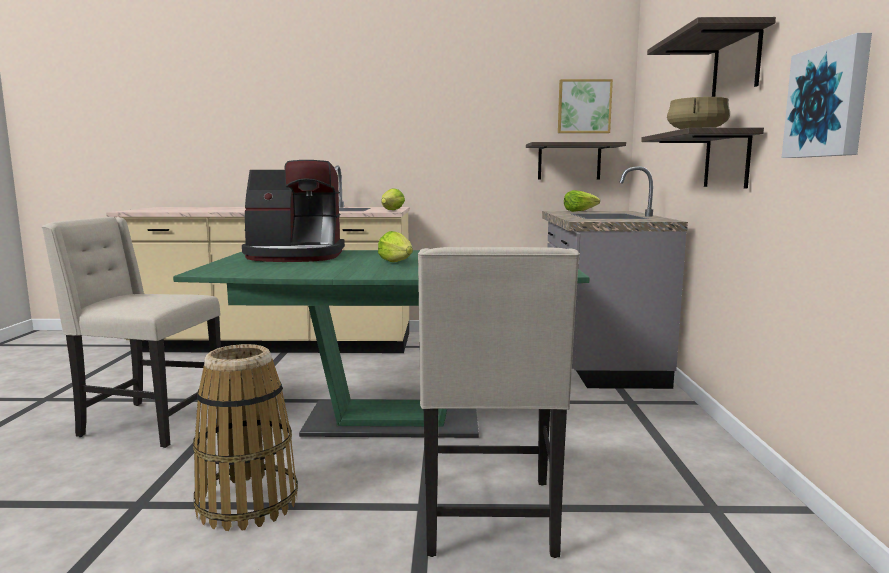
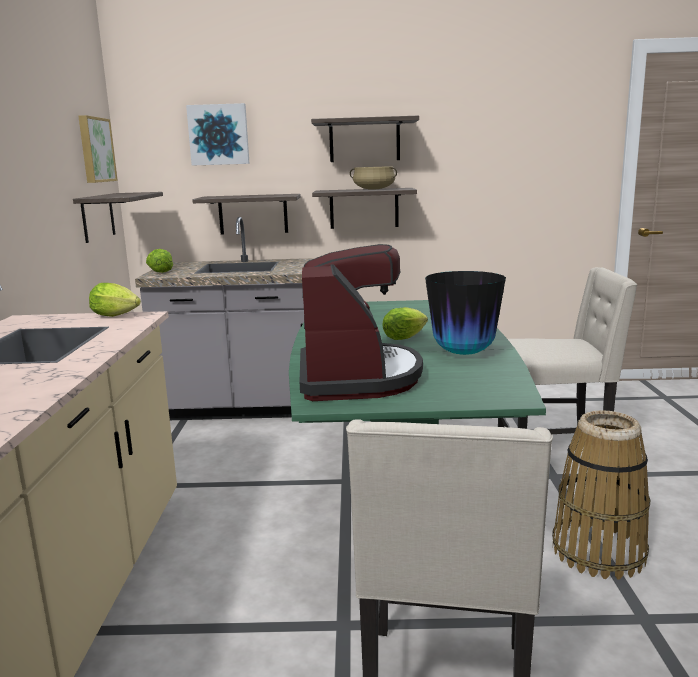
camera: 90 degrees left, 5 degrees up
(331, 269) = (463, 353): none -> vase
(671, 166) = (253, 214): none -> shelf
(828, 101) = (478, 177): picture -> picture (219, 135)

